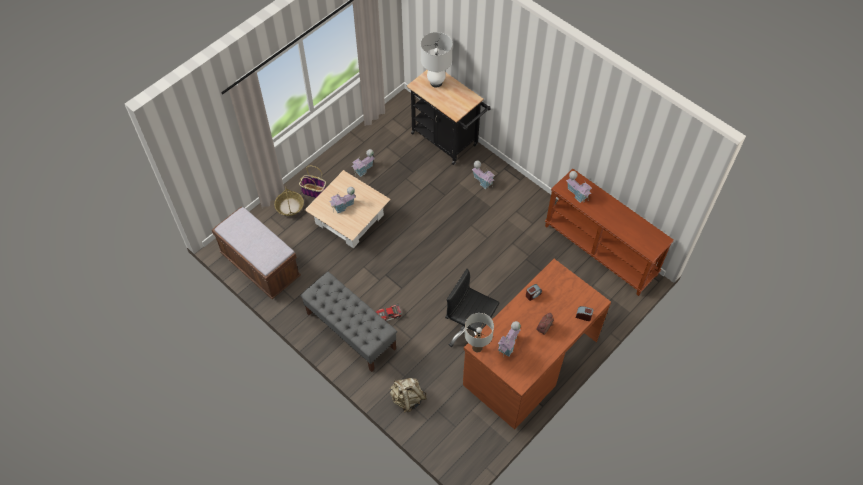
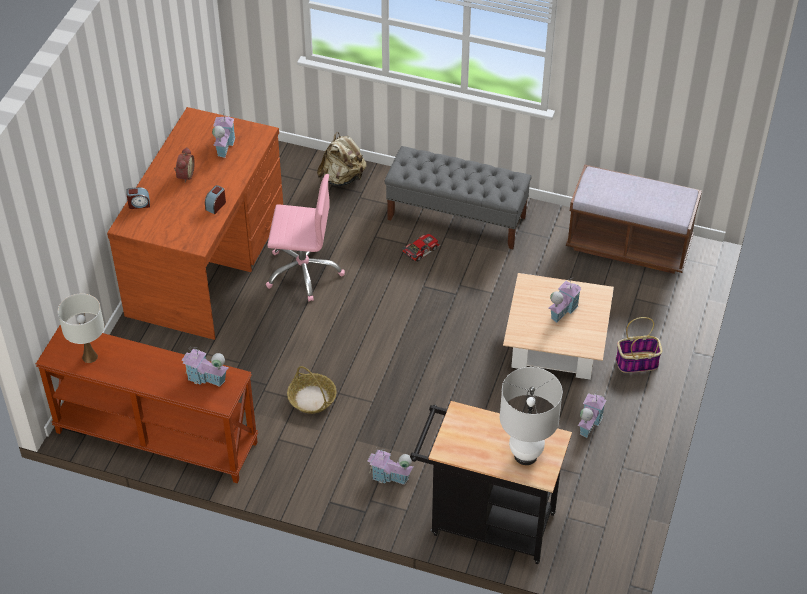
camera: 155 degrees right, 10 degrees down
(290, 206) = (654, 329): basket -> basket (311, 398)
(470, 329) = (303, 271): black office chair -> pink office chair
(477, 347) = (262, 131): white table lamp -> white table lamp (90, 356)

